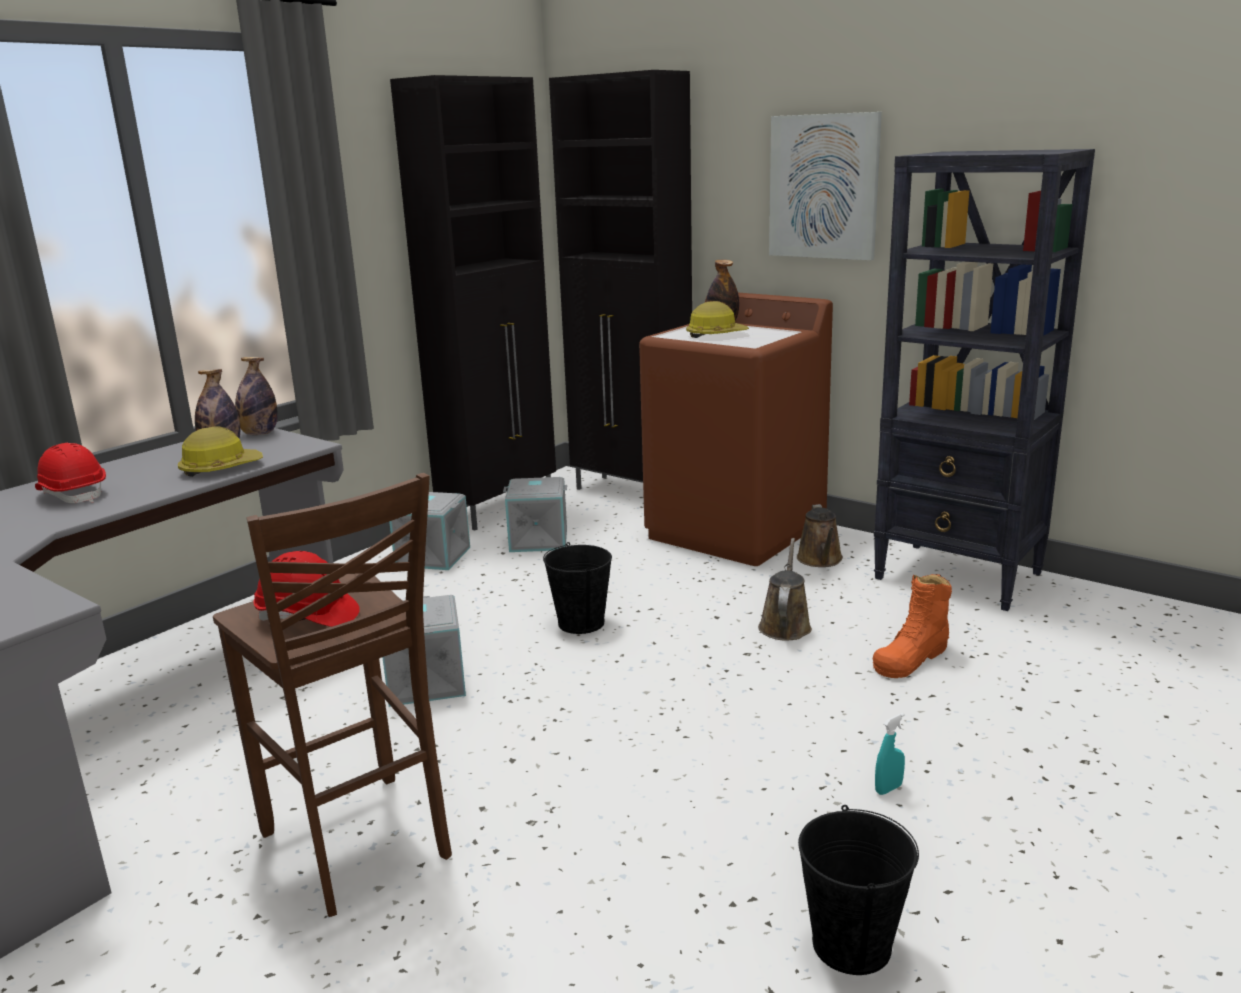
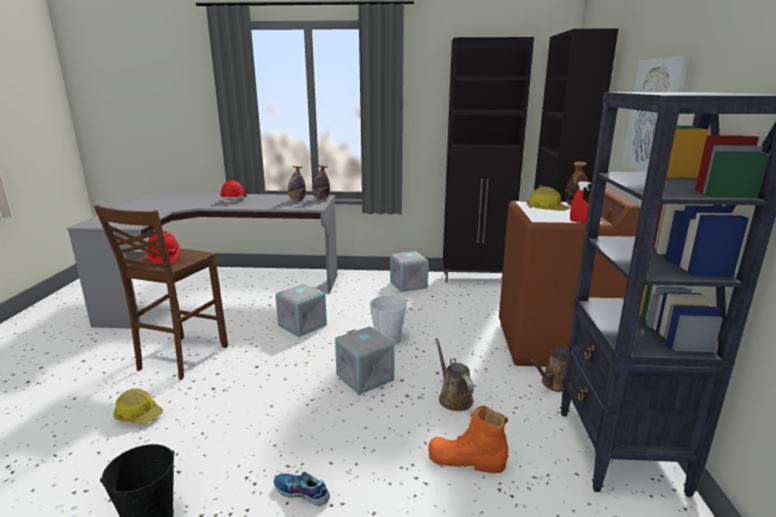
camera: 55 degrees right, 0 degrees up
(221, 468) = (276, 205): hard hat -> hard hat (139, 414)
(539, 539) = (457, 298): grey storage box -> grey storage box (366, 377)
(581, 623) = (388, 338): black bucket -> white bucket
(785, 336) = (578, 222): none -> red spray bottle
(785, 625) = (453, 398): brown watering can -> brown watering can turned 90 degrees counterclockwise
(888, 789) = (301, 493): turquoise spray bottle -> shoe

